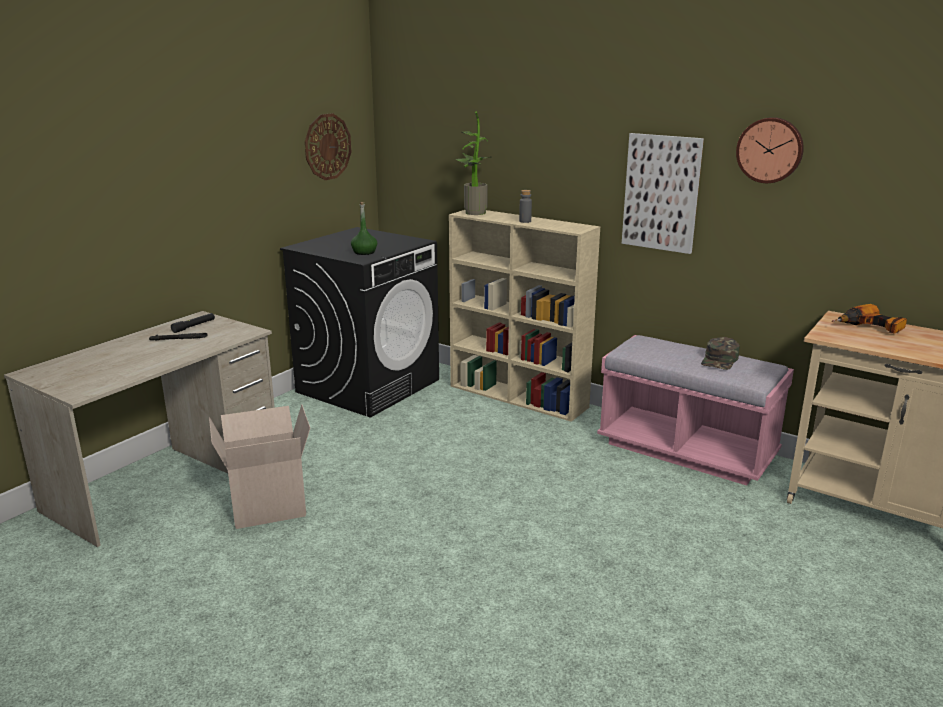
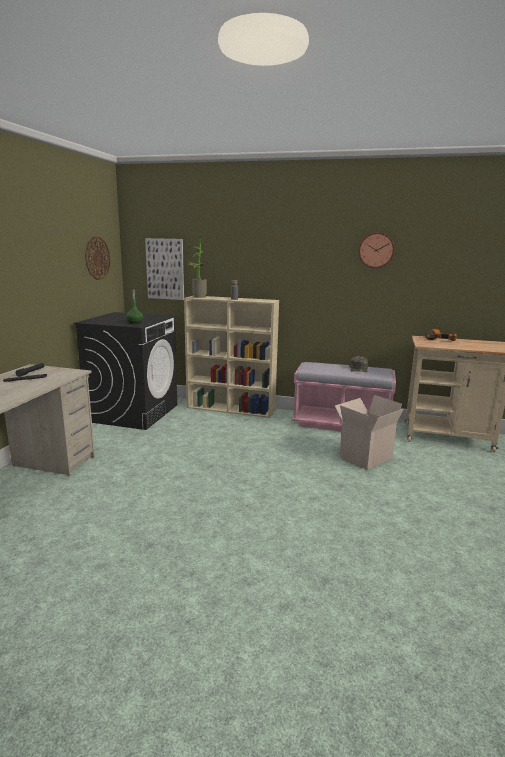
camera: 20 degrees left, 5 degrees down
(269, 505) = (107, 489): cardboard box -> cardboard box (365, 456)
(661, 193) = (314, 278): picture -> picture (165, 269)

